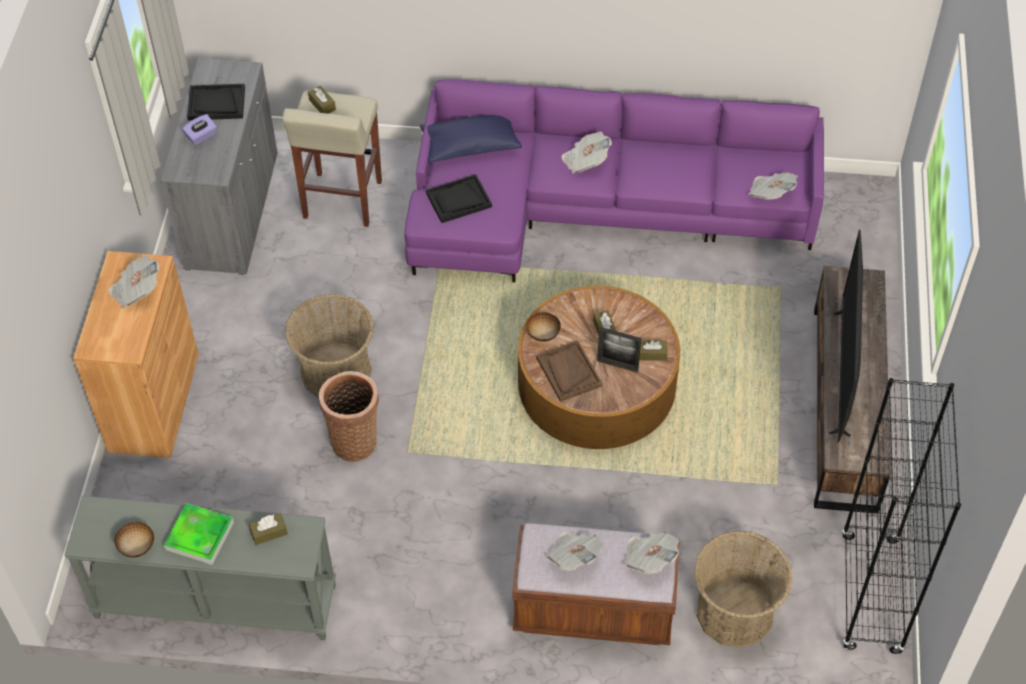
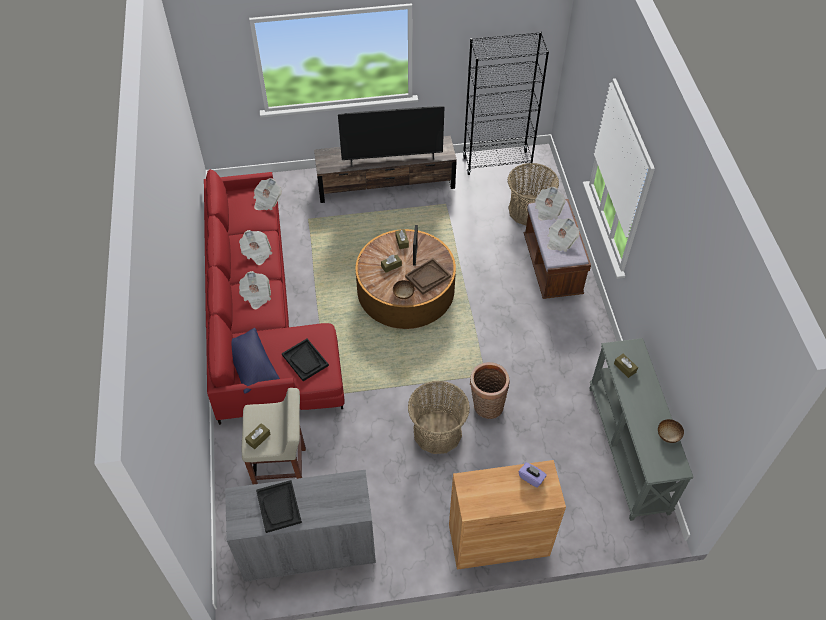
camera: 105 degrees left, 0 degrees up
(136, 290) = (492, 486): newspaper -> newspaper (257, 253)
(199, 536) = (644, 404): tray -> none
(201, 136) = (318, 505): purple tissue box -> purple tissue box (531, 478)
(595, 207) = (261, 318): purple sofa -> red sofa

